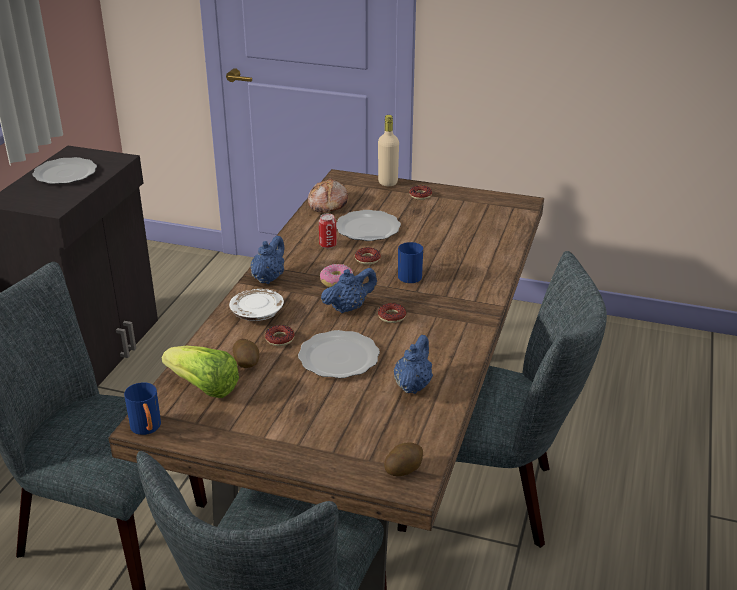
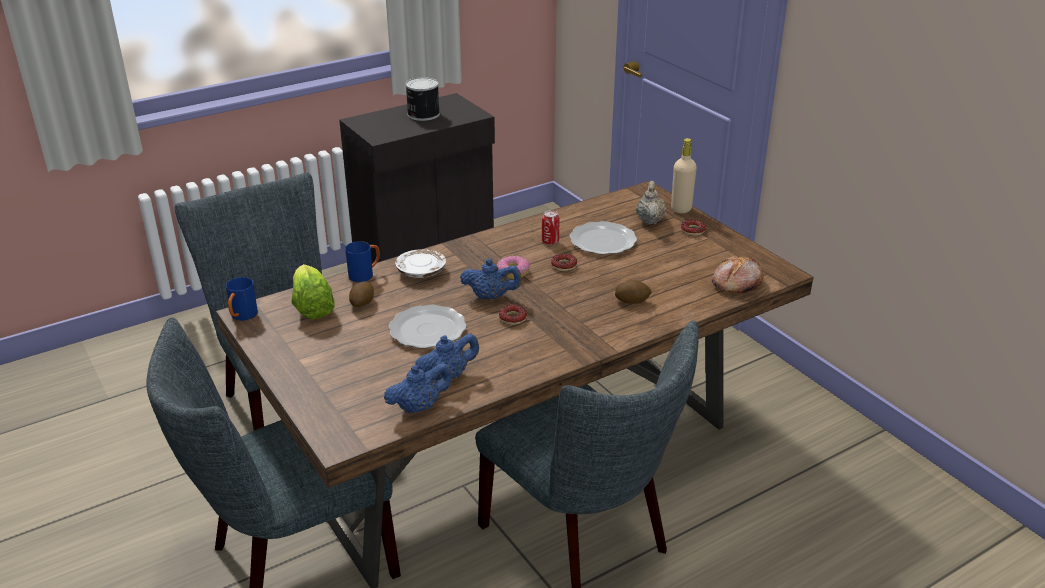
camera: 40 degrees right, 0 degrees up
(64, 174) = (422, 114): plate -> can
(268, 278) = (467, 249): blue teapot -> blue teapot (419, 407)
(280, 339) = (408, 297): donut -> none
(327, 204) = (600, 208): bread -> bread (736, 283)
(378, 199) = (650, 220): none -> beige teapot
(403, 468) = (350, 429): potato -> potato (632, 300)
(410, 275) = (579, 292): blue mug -> blue mug (365, 275)

